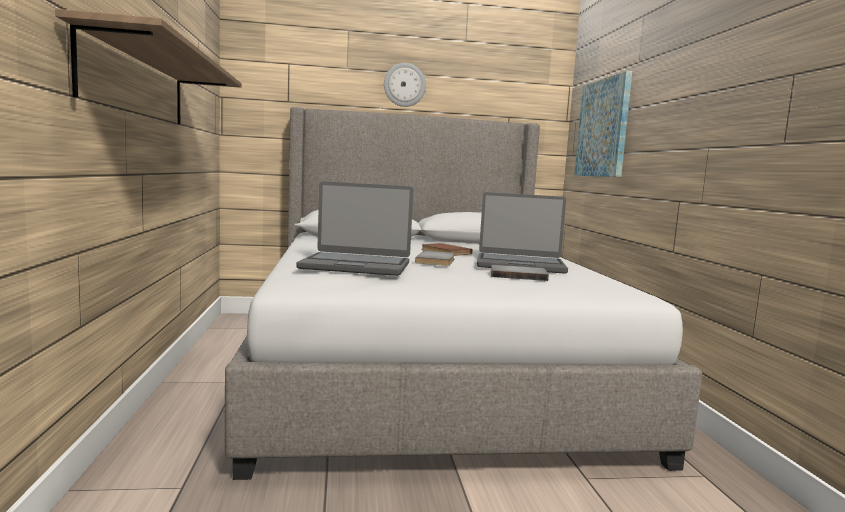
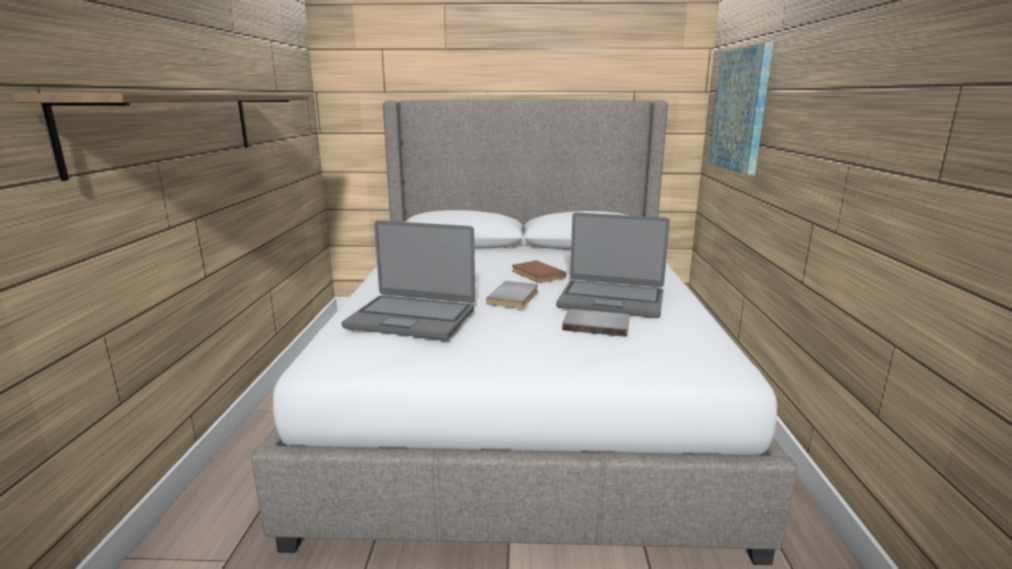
camera: 10 degrees right, 10 degrees up
(404, 85) = (510, 63): wall clock -> none

